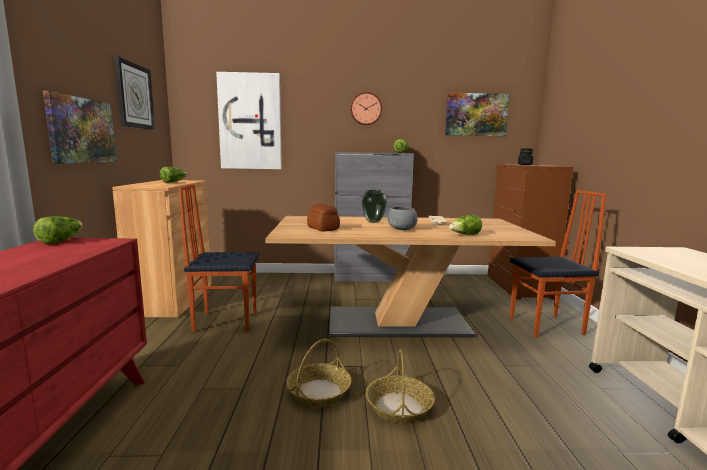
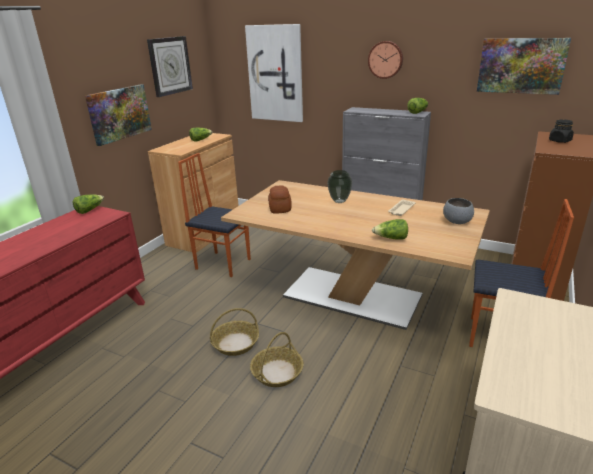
camera: 30 degrees right, 15 degrees up
(402, 229) = (346, 219): grey bowl -> grey bowl (457, 222)

